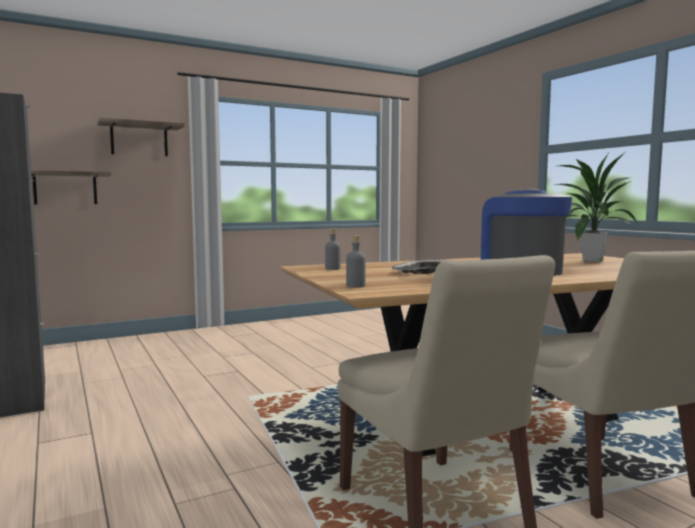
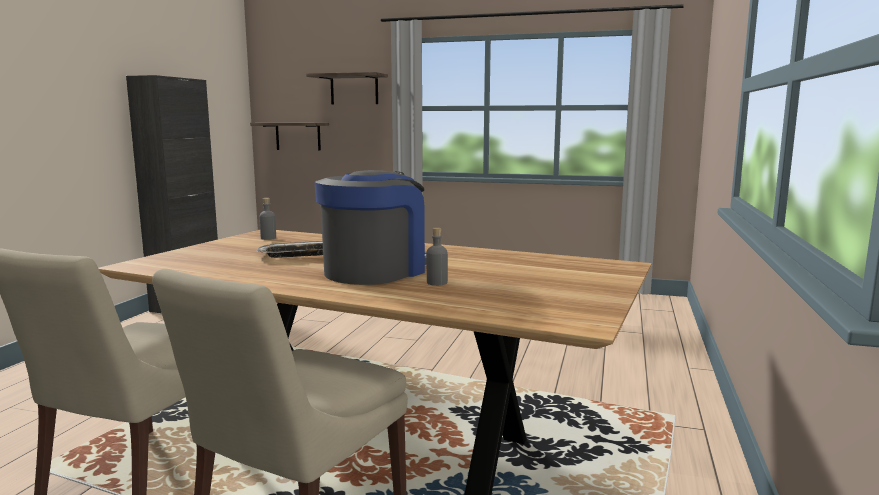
camera: 45 degrees right, 5 degrees up
(355, 286) = (166, 258): grey bottle -> grey bottle (437, 283)
(591, 260) = (555, 276): potted plant -> none

